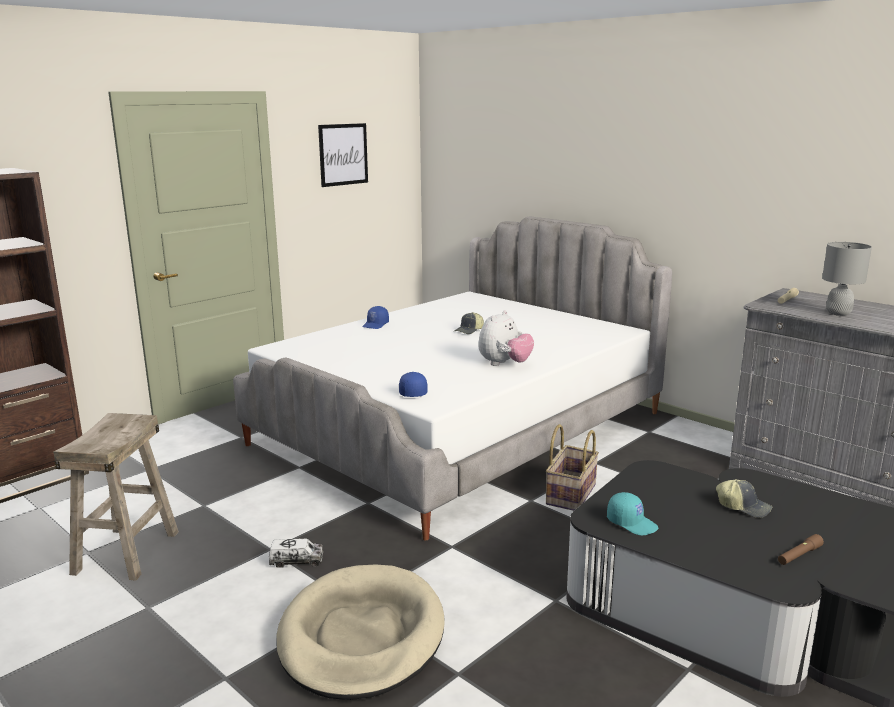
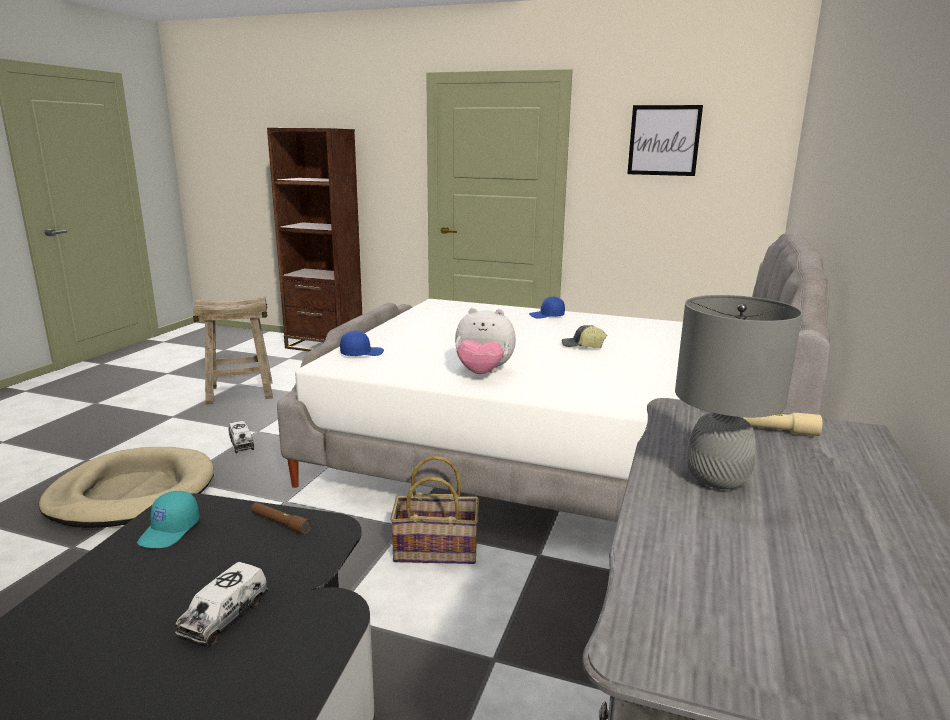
camera: 65 degrees right, 0 degrees up
(743, 507) = (224, 616): cap -> toy truck
(799, 555) = (63, 680): brown flashlight -> brown flashlight (280, 523)

